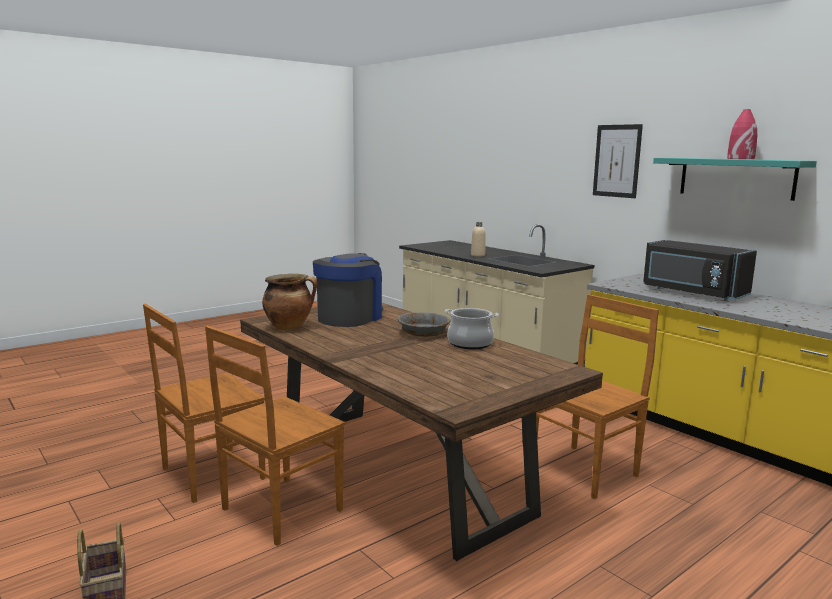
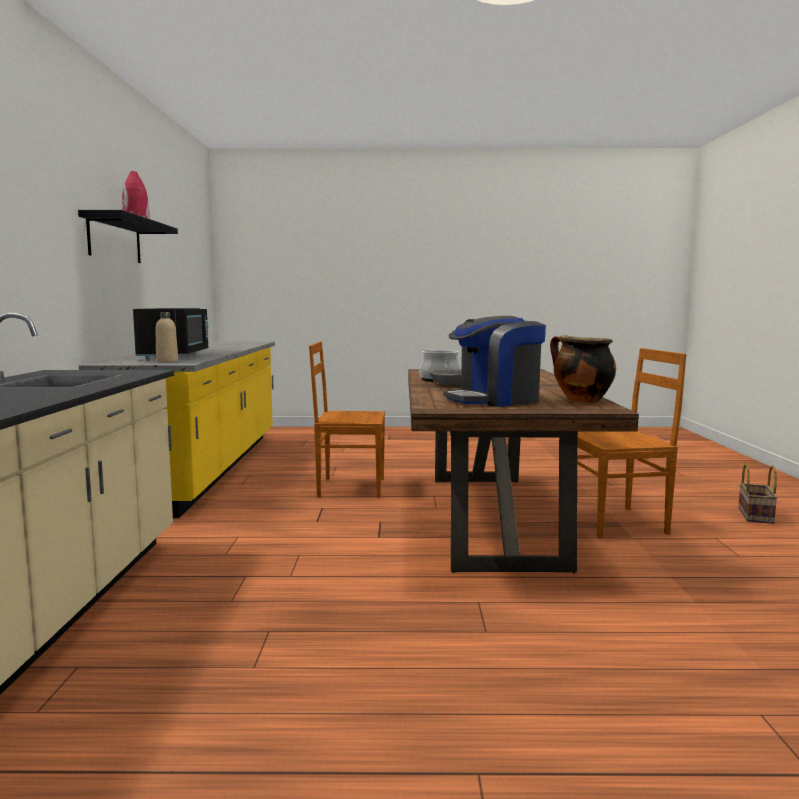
camera: 140 degrees left, 5 degrees down
(210, 474) = (682, 561): brown chair -> none
(478, 255) = (43, 392): beige bottle -> beige bottle (167, 361)
(617, 161) = (34, 203): picture -> none
(736, 178) = (115, 239): turquoise shelf -> black shelf

